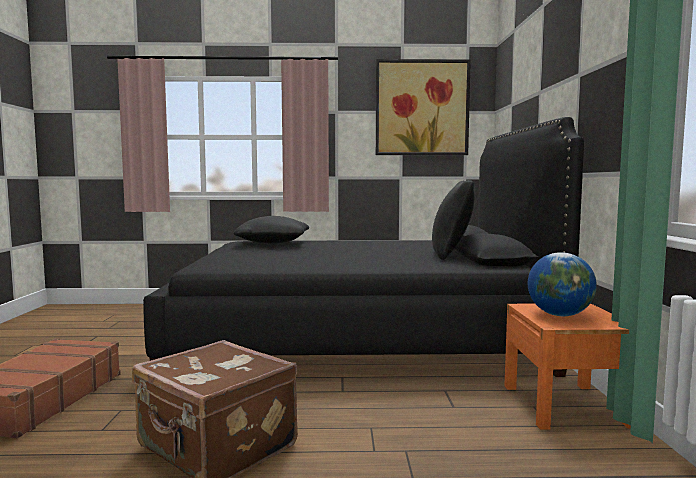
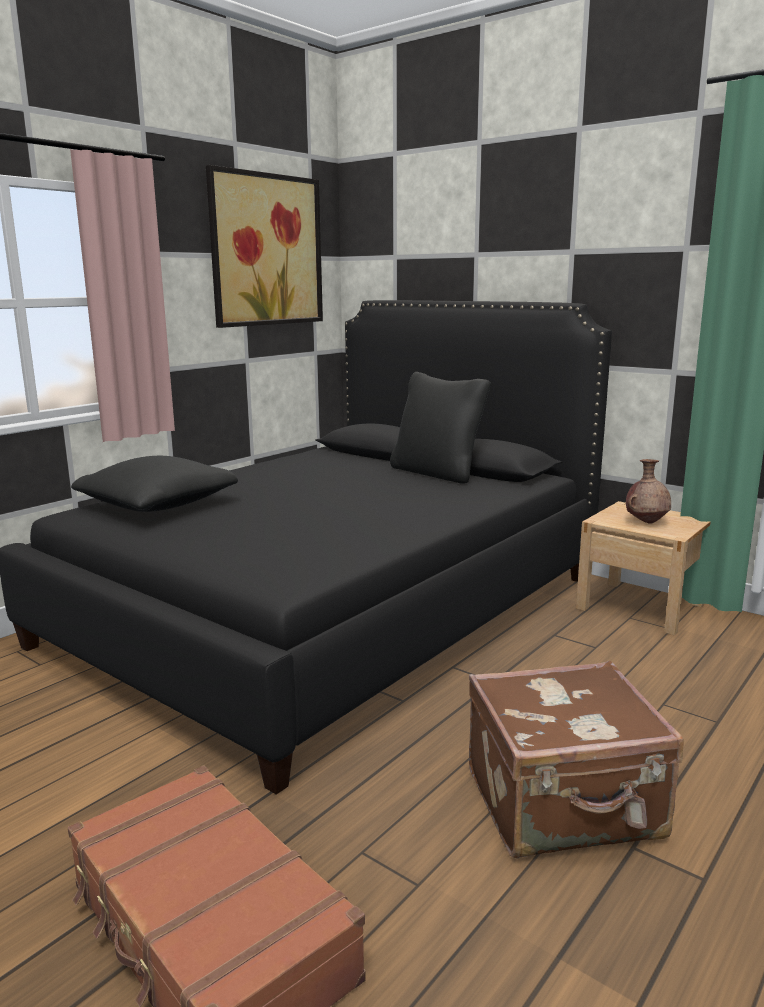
camera: 50 degrees left, 10 degrees up
(559, 315) = (647, 522): globe -> brown vase
(565, 405) = (640, 606): orange nightstand -> beige nightstand

